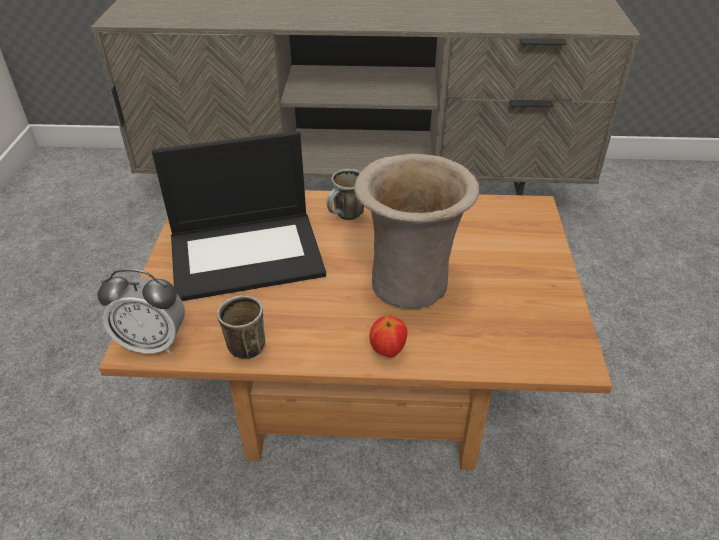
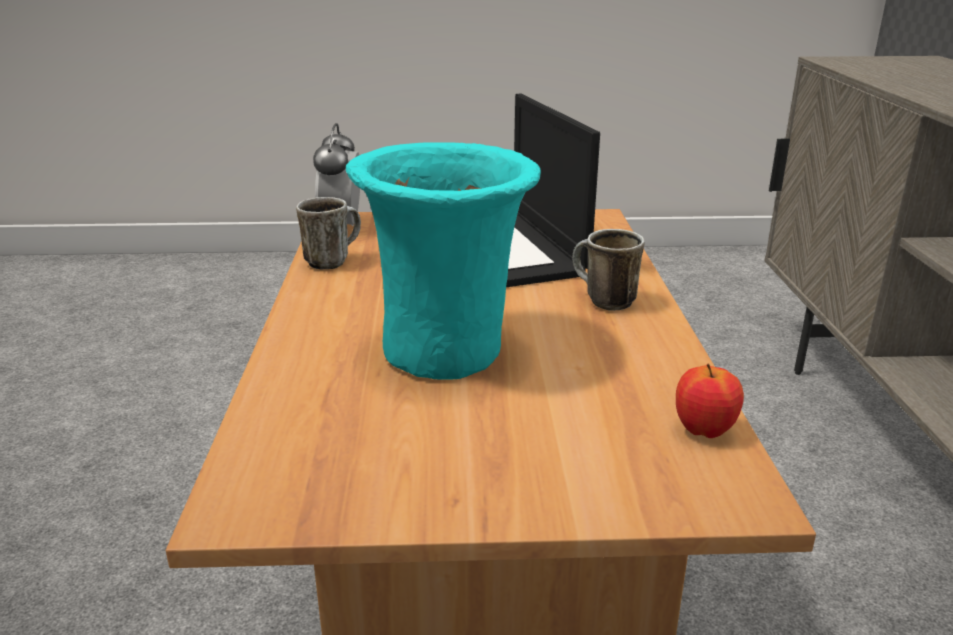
camera: 85 degrees right, 15 degrees down
(387, 351) = (304, 339): apple -> apple (704, 431)
(409, 282) = (448, 351): beige vase -> turquoise vase

